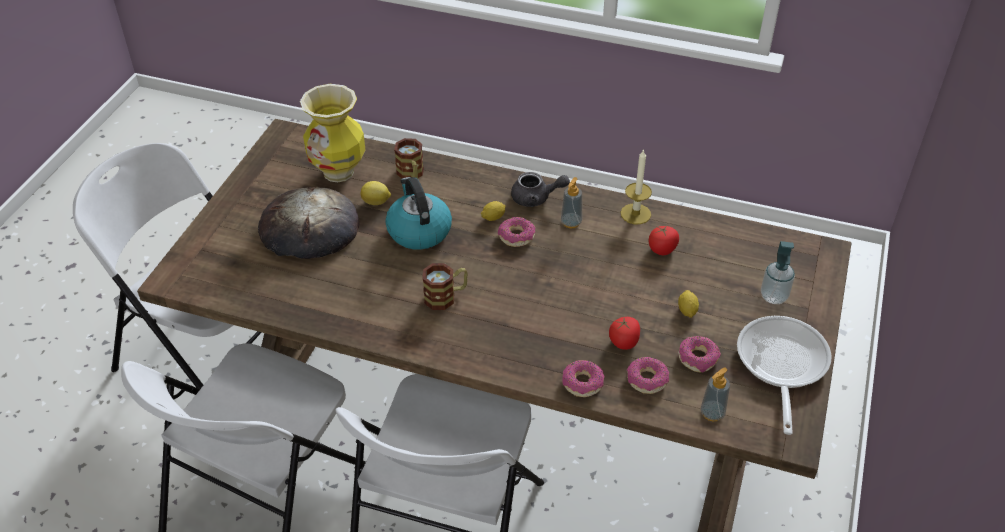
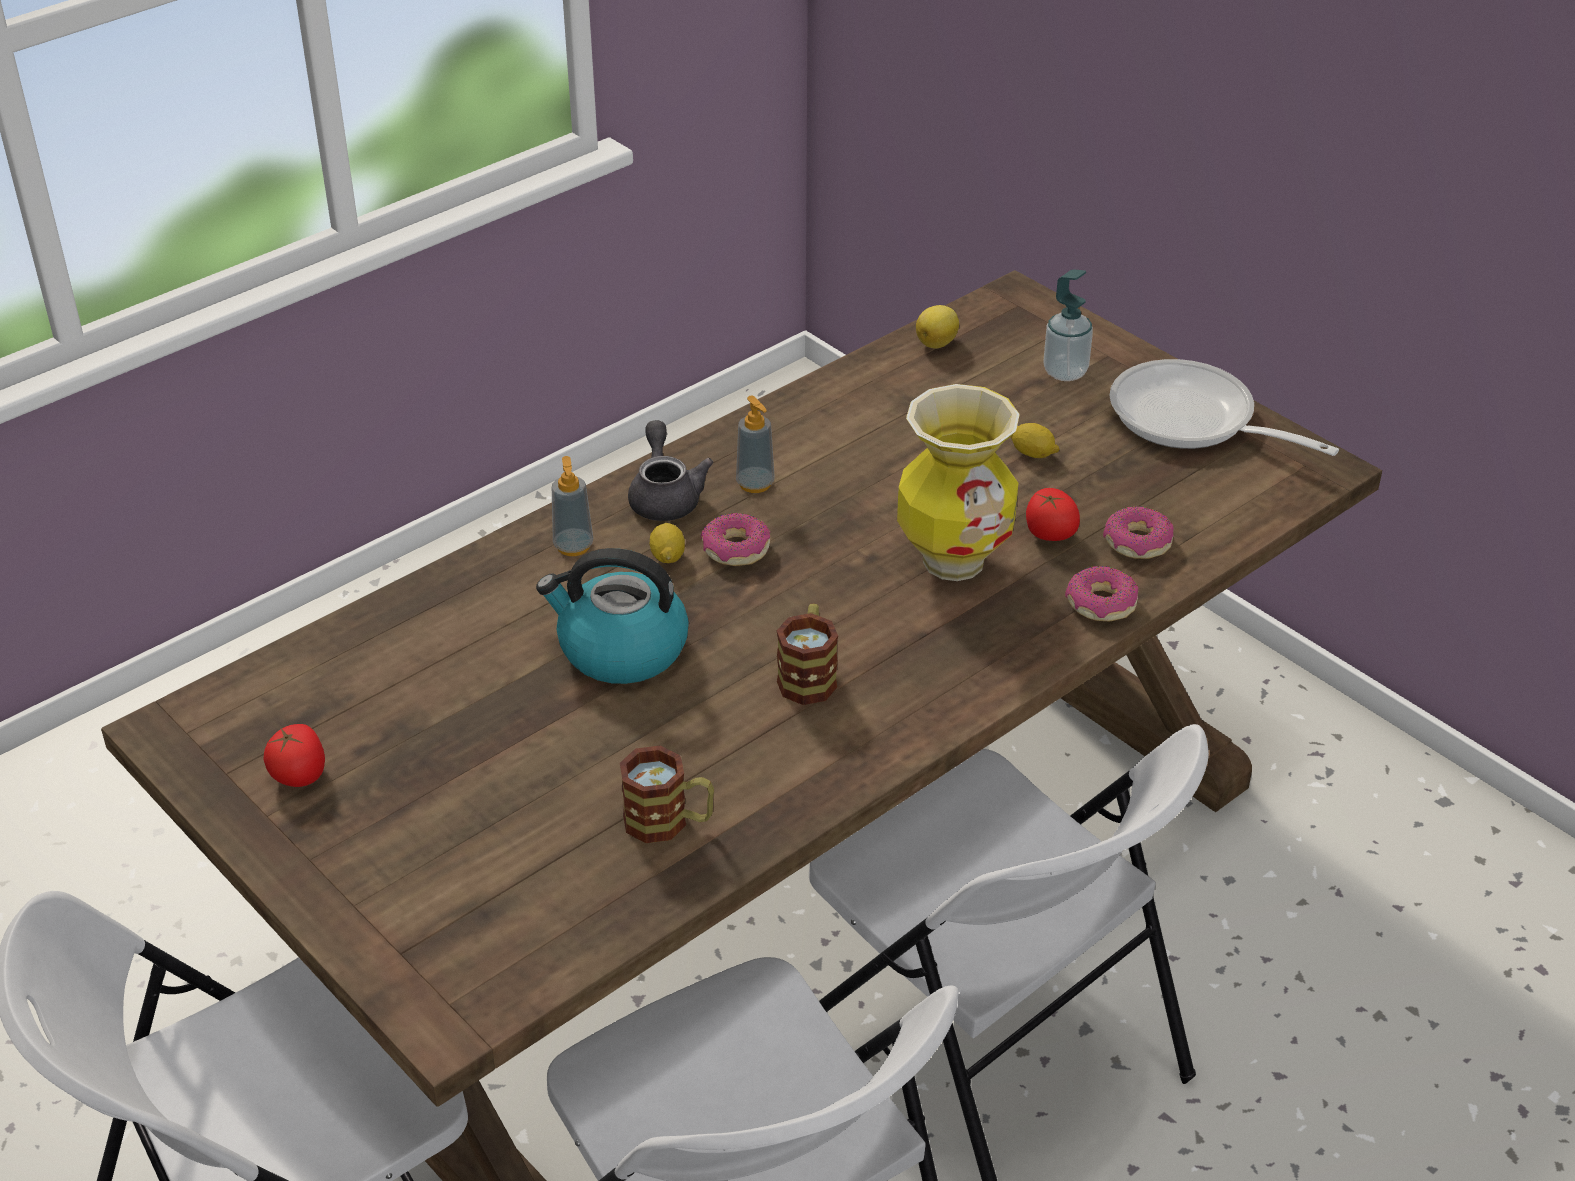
camera: 60 degrees left, 5 degrees down
(309, 229) = (488, 782): bread -> none
(339, 172) = (365, 693): vase -> vase (953, 561)
(376, 202) = (497, 674): lemon -> lemon (937, 343)
(411, 175) = (467, 608): mug -> mug (668, 822)
(536, 198) = (665, 496): grey teapot -> grey teapot turned 45 degrees counterclockwise
(635, 214) = (794, 417): candle -> none
(662, 249) = (892, 424): tomato -> tomato (299, 775)
(698, 358) = (1130, 482): donut -> none
(712, 413) = (1236, 512): soap dispenser -> soap dispenser (573, 546)

